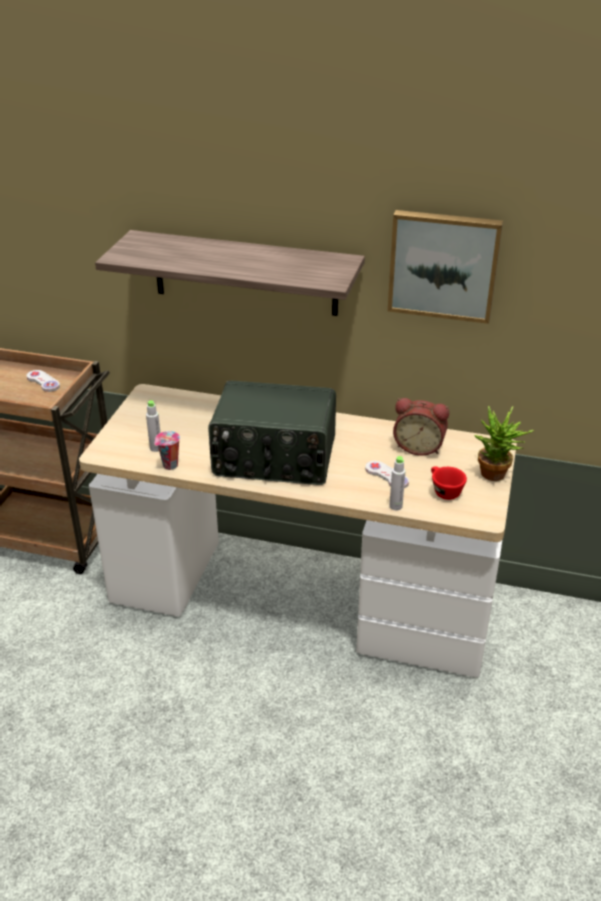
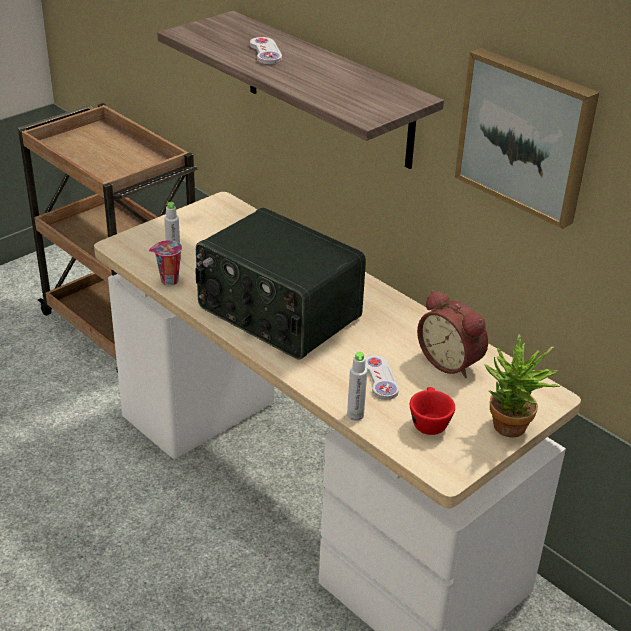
camera: 30 degrees right, 0 degrees up
(43, 382) = (133, 159): white game controller -> white game controller (265, 52)

